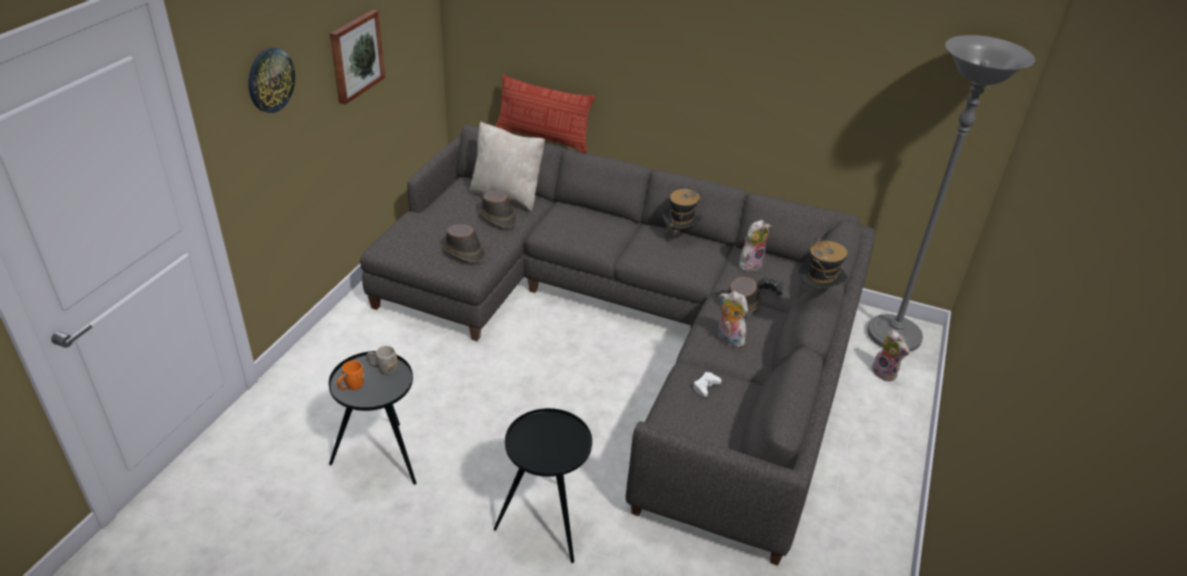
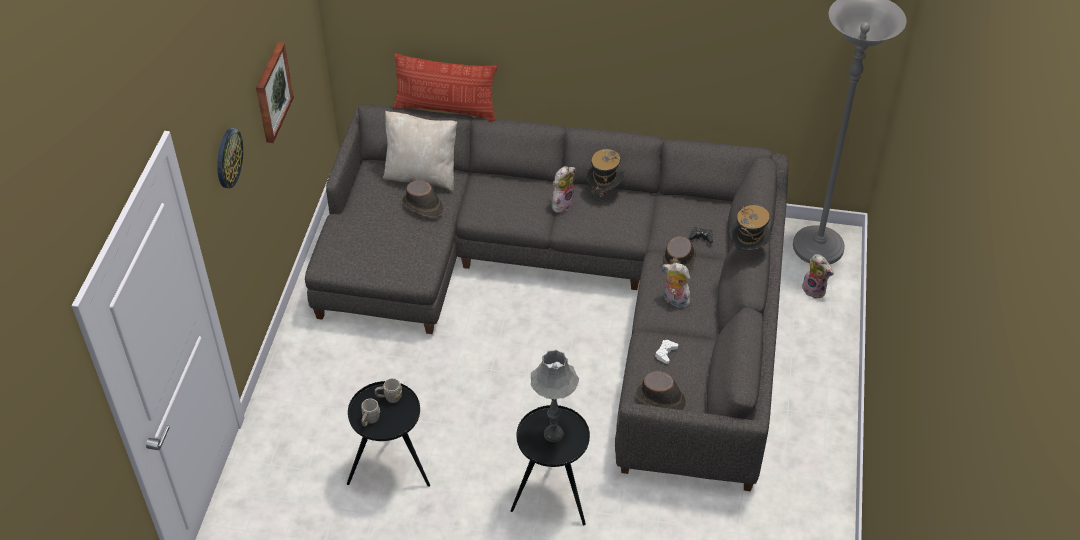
camera: 10 degrees left, 10 degrees up
(351, 387) = (370, 420): orange mug -> grey mug
(463, 252) = (405, 254): brown hat -> brown hat (661, 399)
(550, 440) = (554, 434): none -> grey table lamp
(750, 264) = (677, 212): plush toy -> plush toy (562, 203)

